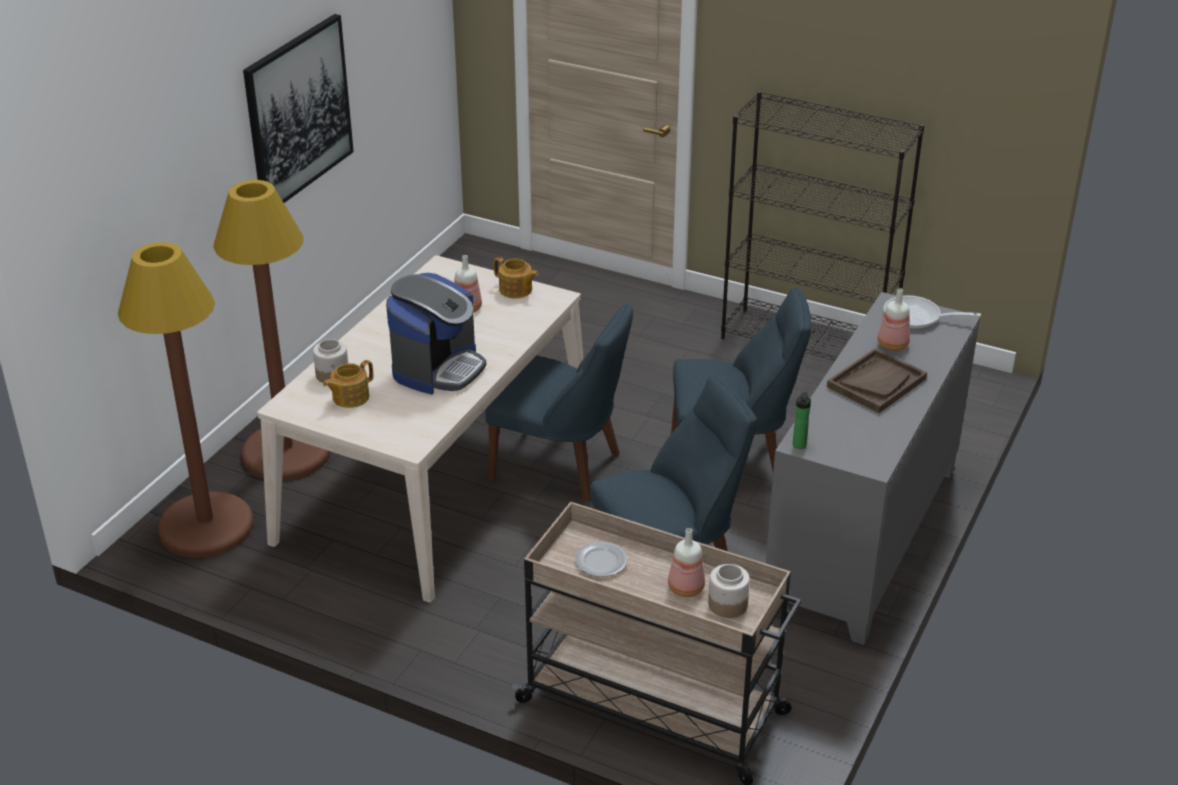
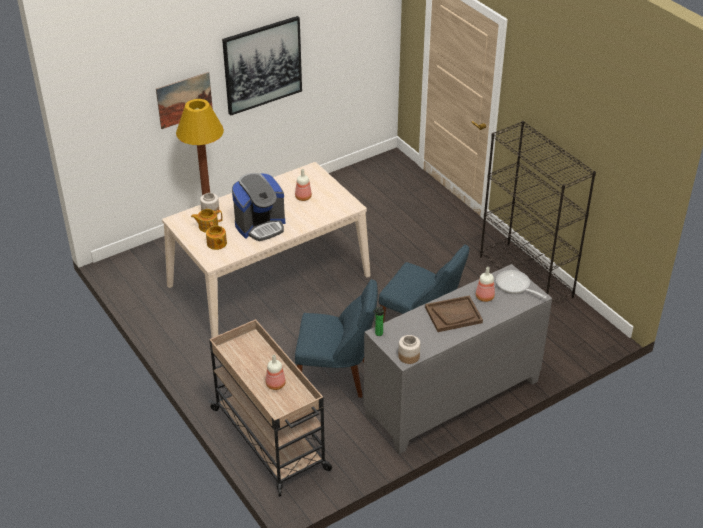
camera: 30 degrees right, 5 degrees up
(202, 198) = (184, 100): none -> picture
(206, 527) = (148, 266): brown floor lamp -> none
(516, 290) = (336, 195): teapot -> teapot (216, 244)
(561, 467) = (333, 298): blue chair -> none
(602, 562) = (250, 355): plate -> none
(727, 605) = (286, 401): jar -> jar (408, 356)

